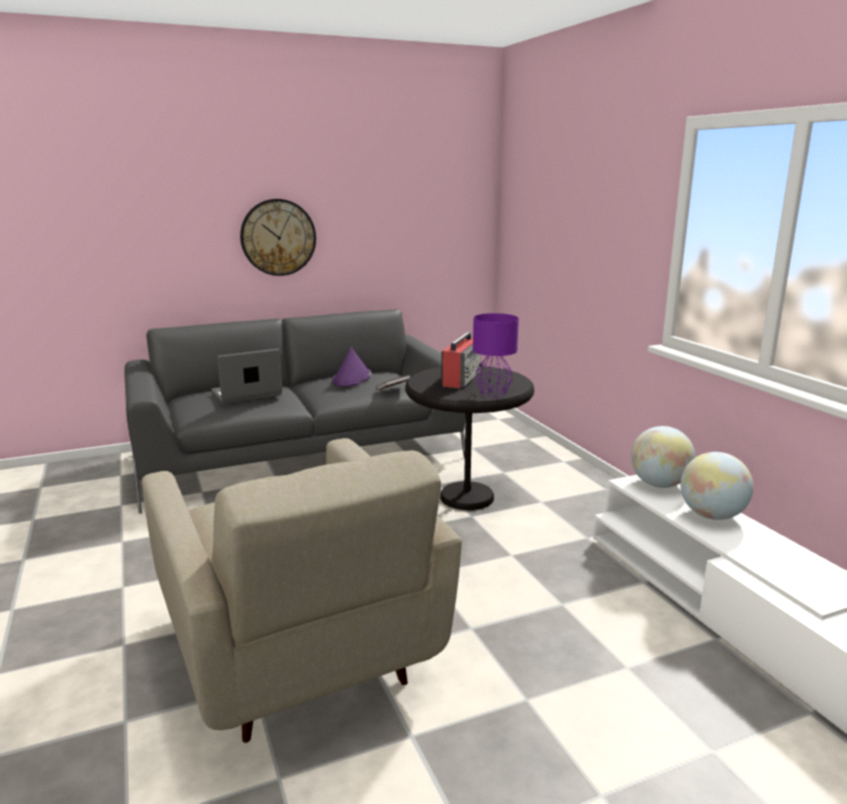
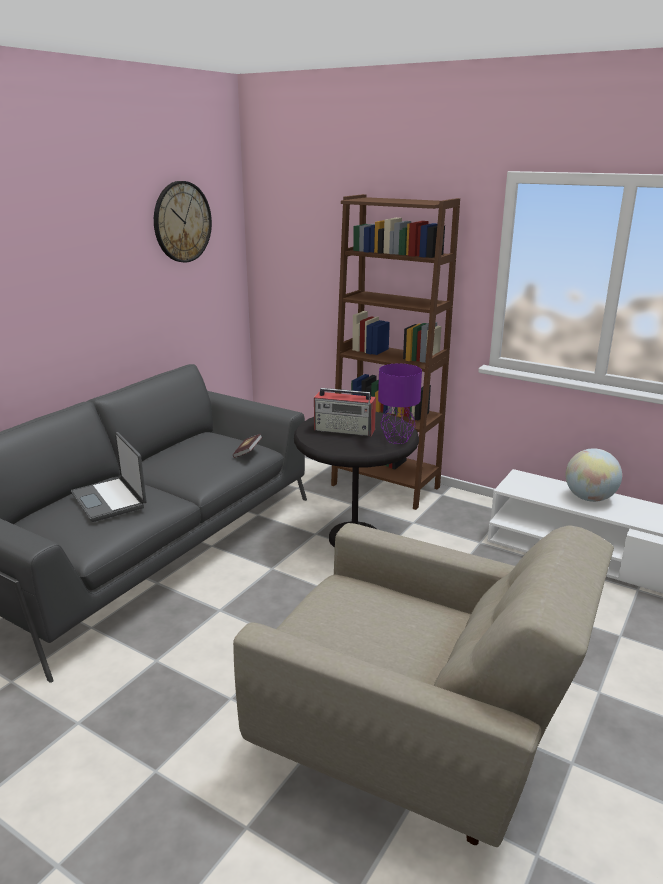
camera: 35 degrees left, 5 degrees up
(247, 394) = (110, 500): laptop -> laptop turned 60 degrees counterclockwise
(278, 237) = (59, 304): wall clock -> wall clock (182, 222)
(352, 378) = (191, 450): purple hat -> none
(461, 379) = (345, 430): radio -> radio turned 120 degrees clockwise
(555, 467) = (385, 486): none -> brown bookcase
(659, 484) = (528, 483): globe -> none

